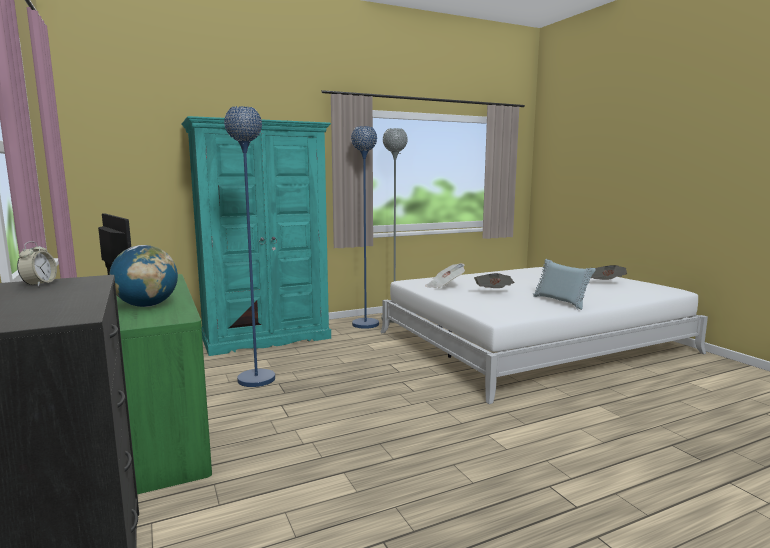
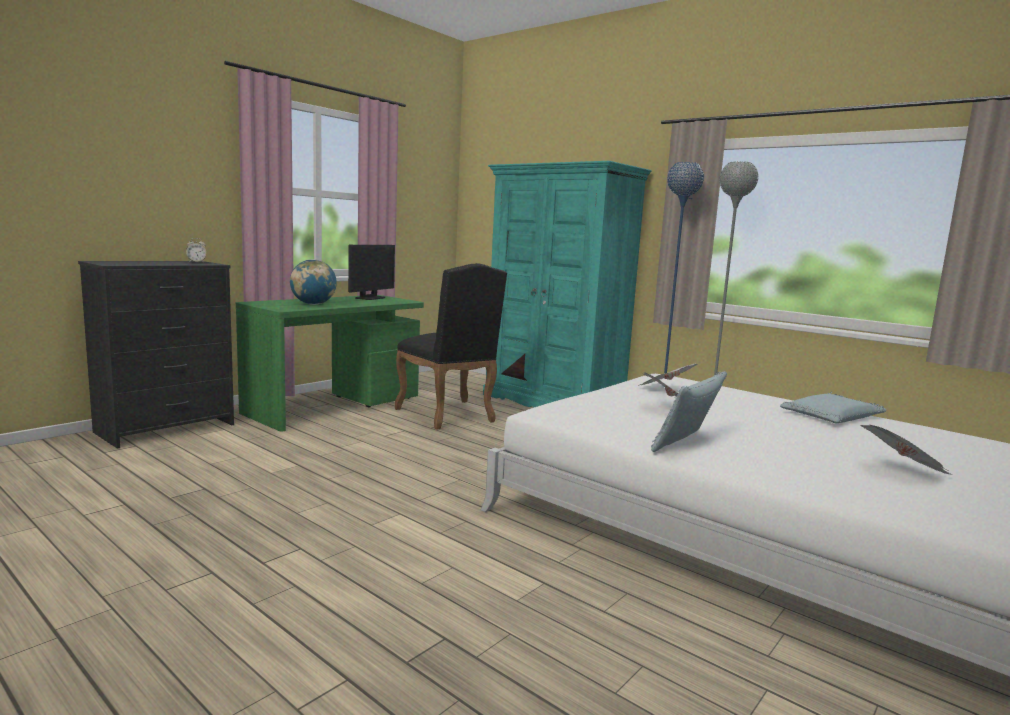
camera: 65 degrees right, 0 degrees up
(256, 379) = (449, 415): blue floor lamp -> black chair
(509, 274) = (831, 416): none -> blue pillow

